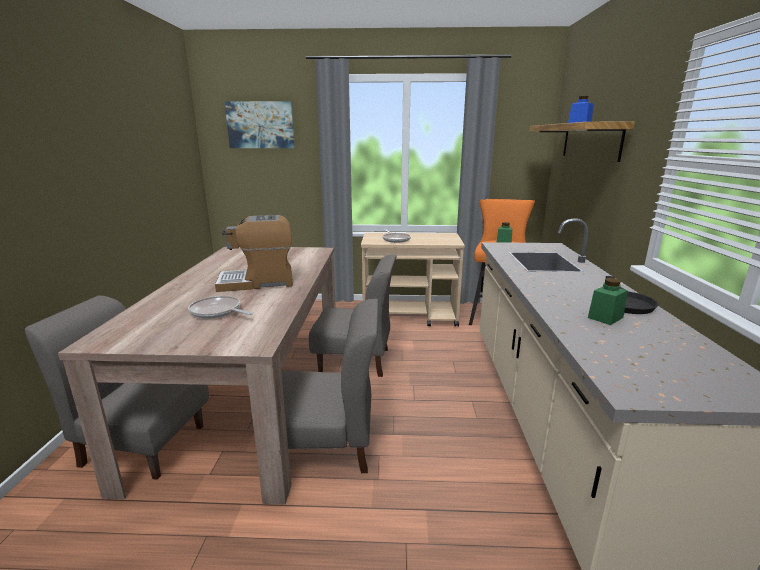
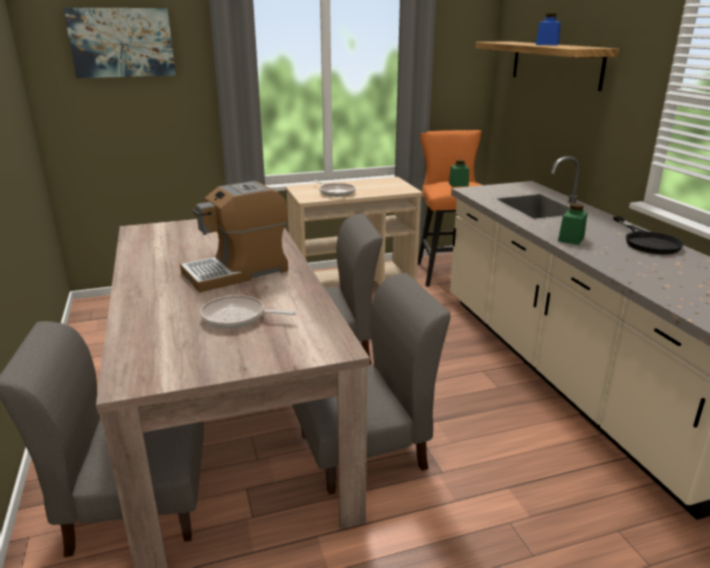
camera: 20 degrees left, 5 degrees up
(605, 317) = (649, 261): green jar -> green jar (571, 239)

